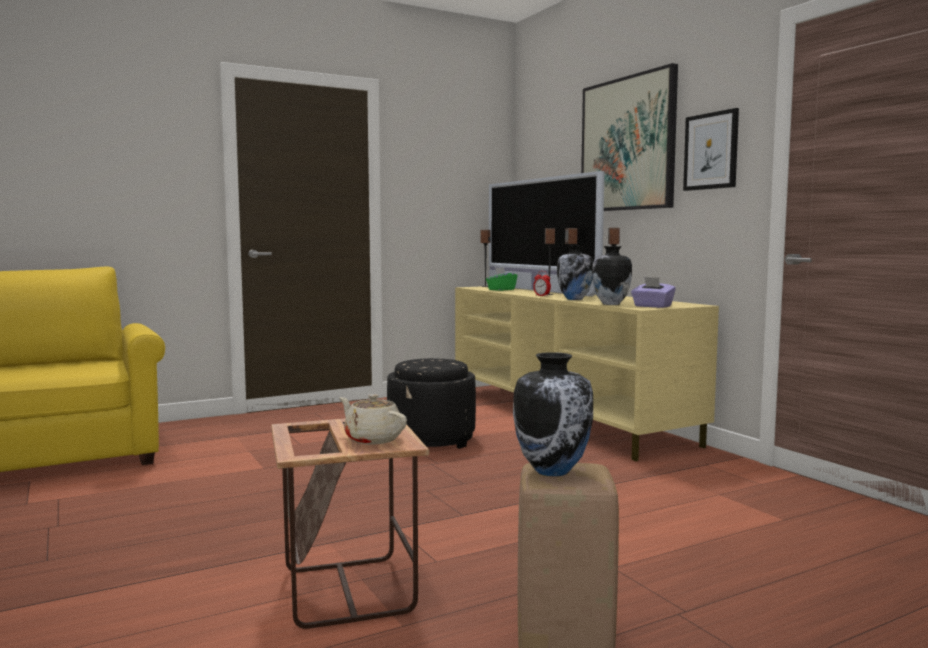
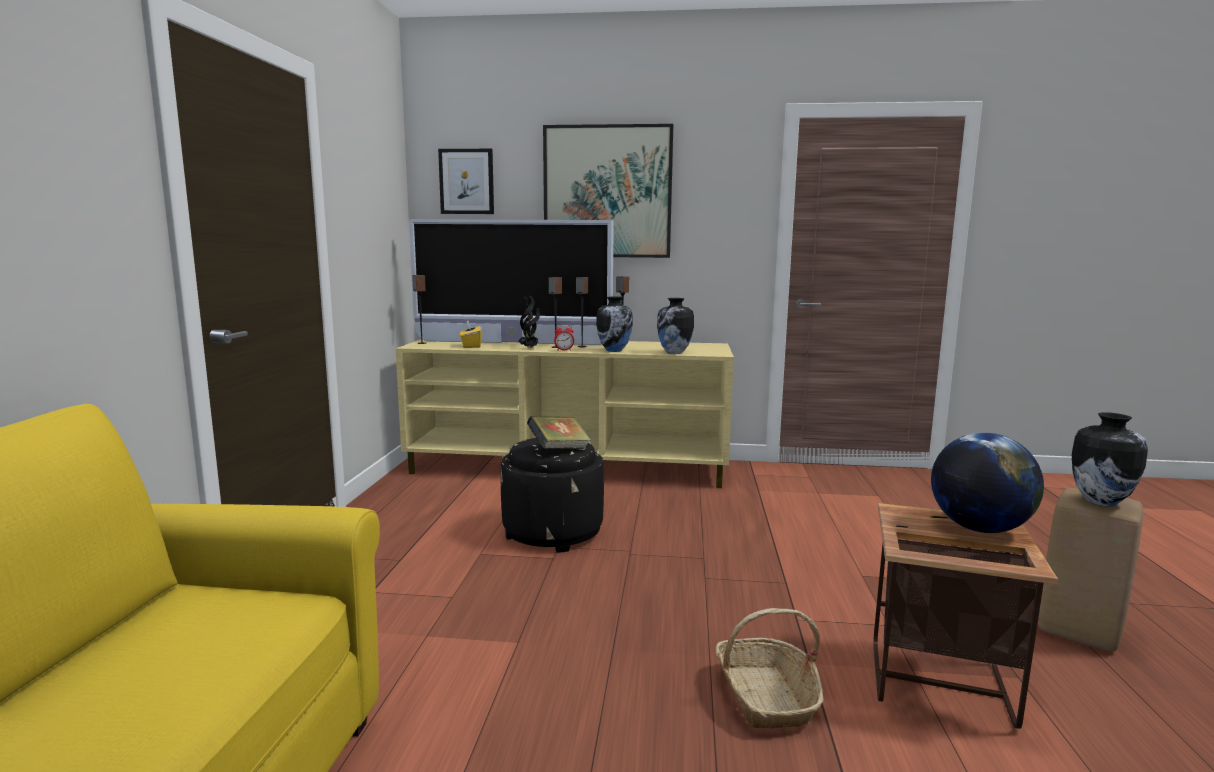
camera: 55 degrees left, 5 degrees up
(264, 537) = (766, 696): none -> basket
(372, 439) = (979, 529): beige teapot -> globe
(422, 364) = (559, 449): none -> book
(501, 290) = (471, 346): green tissue box -> yellow tissue box
(528, 293) = (530, 348): none -> potted plant
(652, 306) = (711, 351): purple tissue box -> none
(711, 151) = (714, 210): picture -> picture (466, 181)

